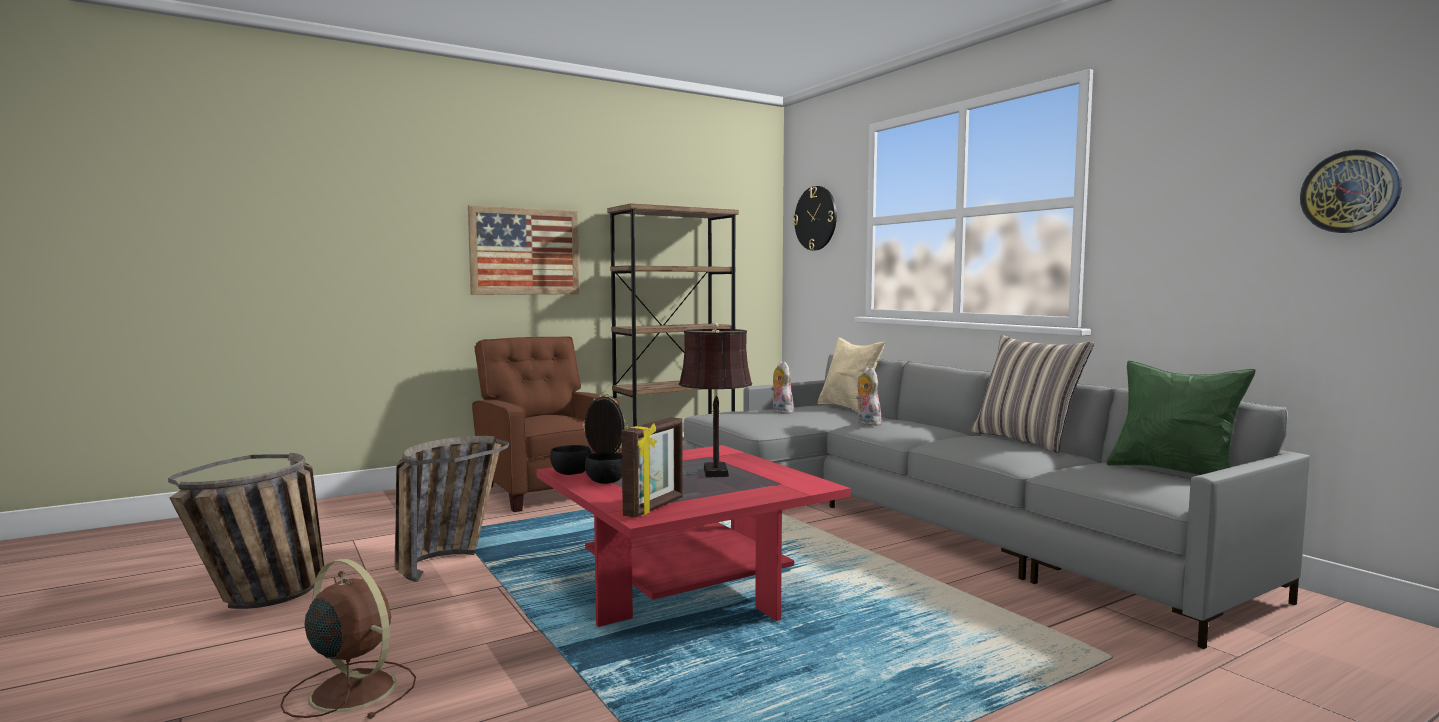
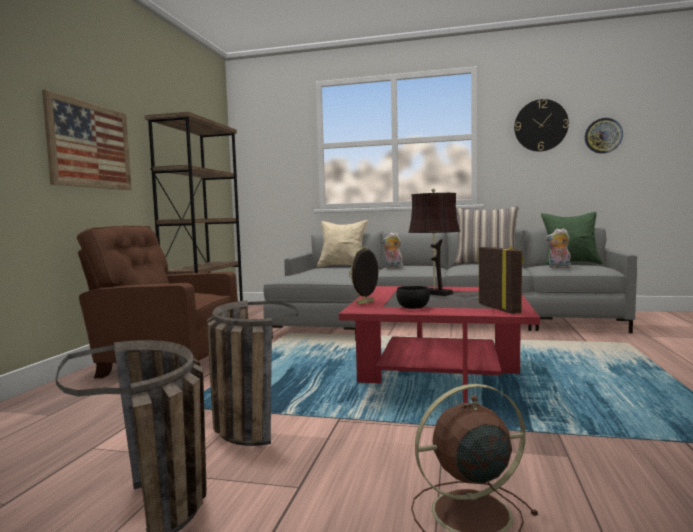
camera: 45 degrees left, 0 degrees up
(570, 473) = (371, 309): black bowl -> none
(780, 412) = (320, 271): plush toy -> plush toy (558, 267)
(816, 218) = (266, 143): wall clock -> wall clock (540, 125)

